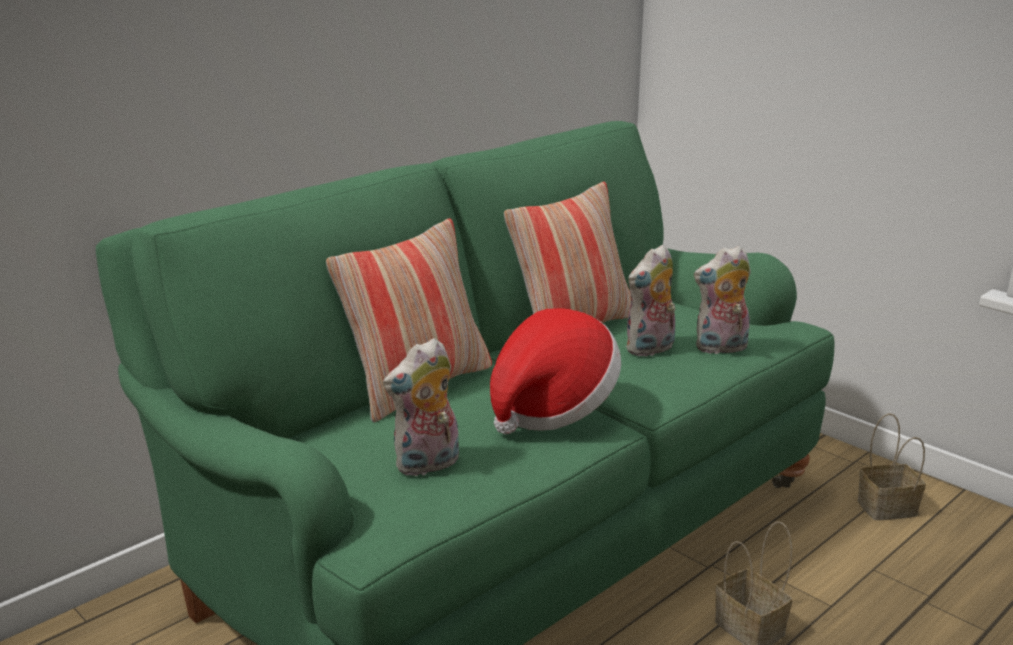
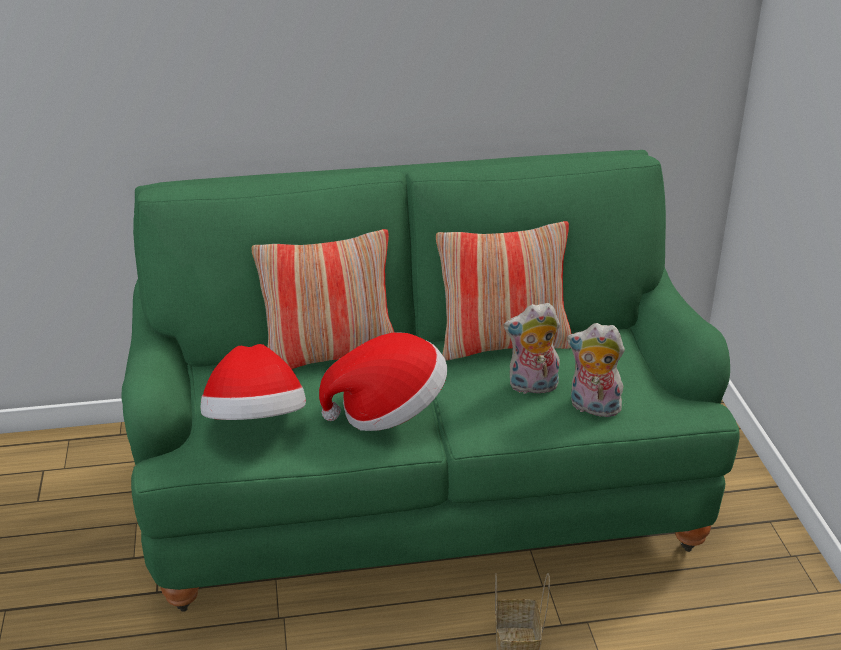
camera: 35 degrees right, 10 degrees up
(427, 465) = (256, 423): plush toy -> hat
(886, 509) = (762, 611): basket -> none

